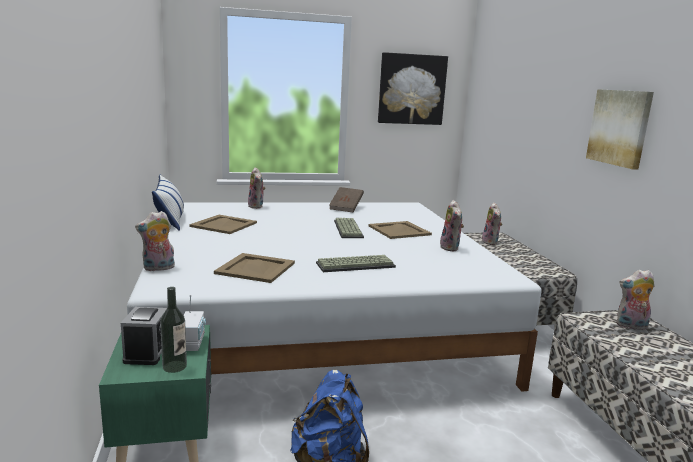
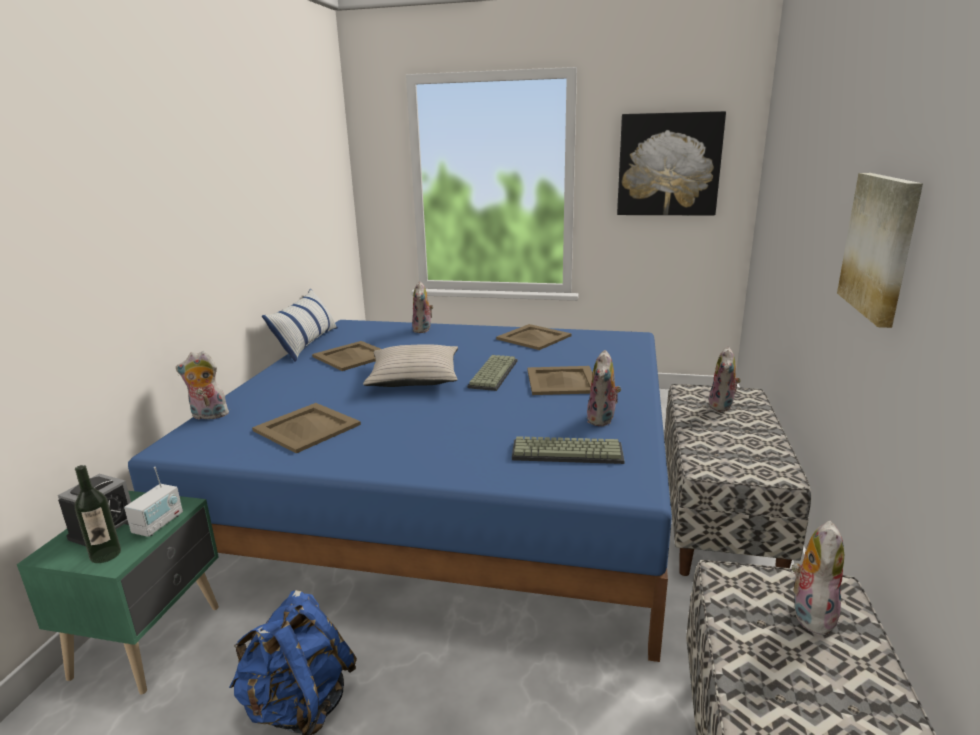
camera: 25 degrees right, 5 degrees up
(293, 234) = (414, 377): none -> beige pillow
(317, 322) = (452, 489): white bed -> blue bed
(346, 208) = (533, 337): brown book -> beige tray
(356, 264) = (433, 436): keyboard -> keyboard (568, 451)
(631, 326) = (810, 613): plush toy -> plush toy turned 90 degrees clockwise

